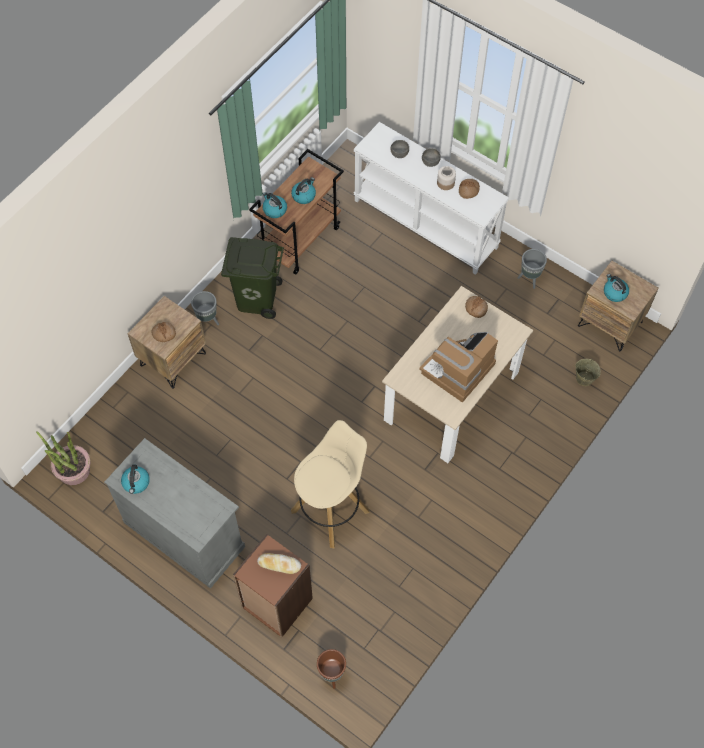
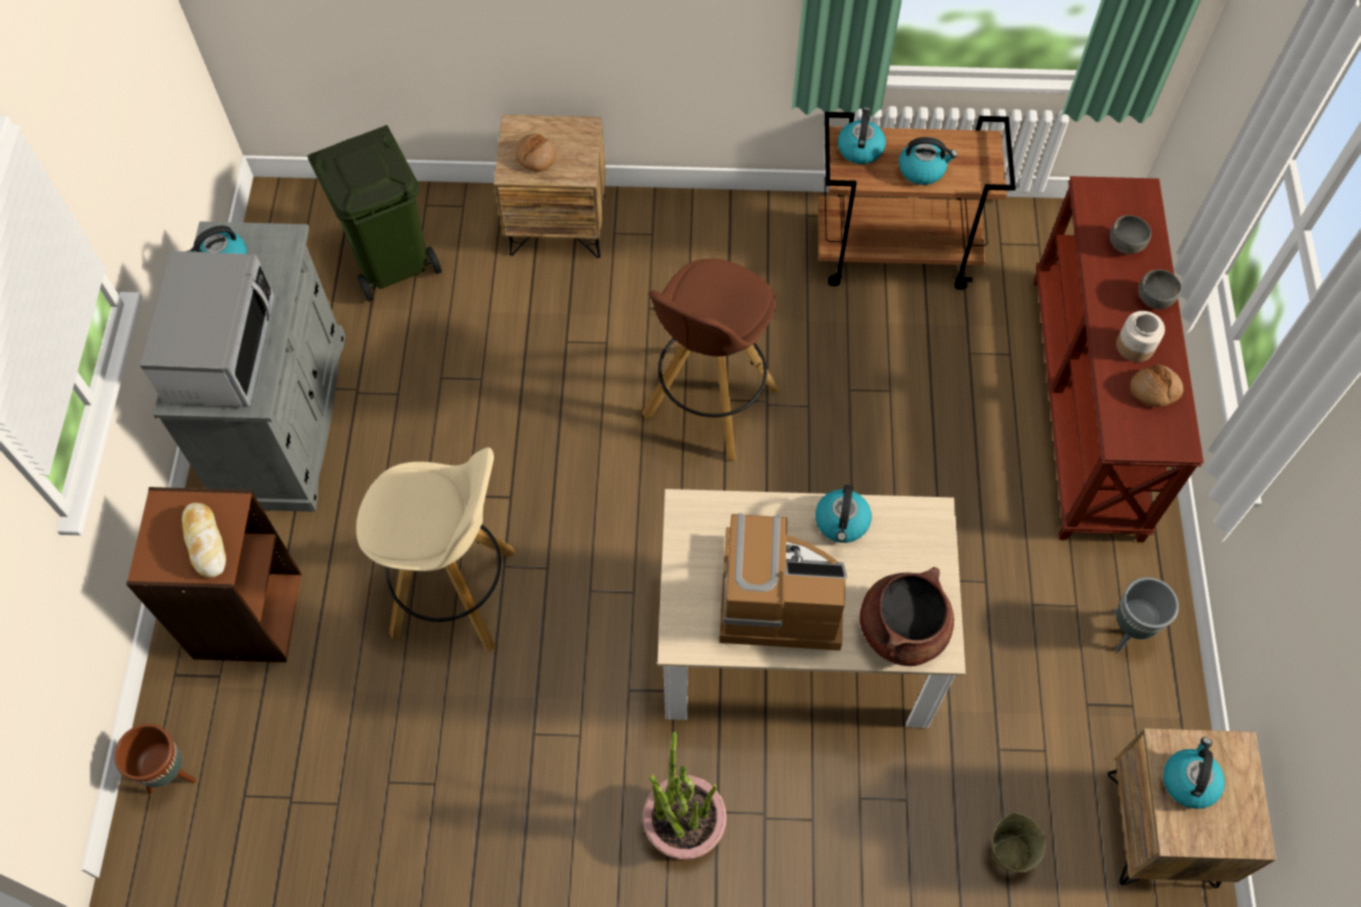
camera: 55 degrees right, 0 degrees up
(73, 470) = (295, 222): potted plant -> potted plant (683, 824)
(186, 508) = (220, 350): none -> microwave
(208, 321) = (655, 227): grey planter -> none
(257, 298) = (745, 262): green trash can -> green trash can (392, 260)
(317, 357) = (709, 404): none -> brown stool
(426, 223) = (1087, 405): white console table -> brown console table
(443, 329) = (842, 522): none -> kettle
(476, 308) = (927, 549): bread -> none
(501, 338) = (902, 629): none -> brown cooking pot

